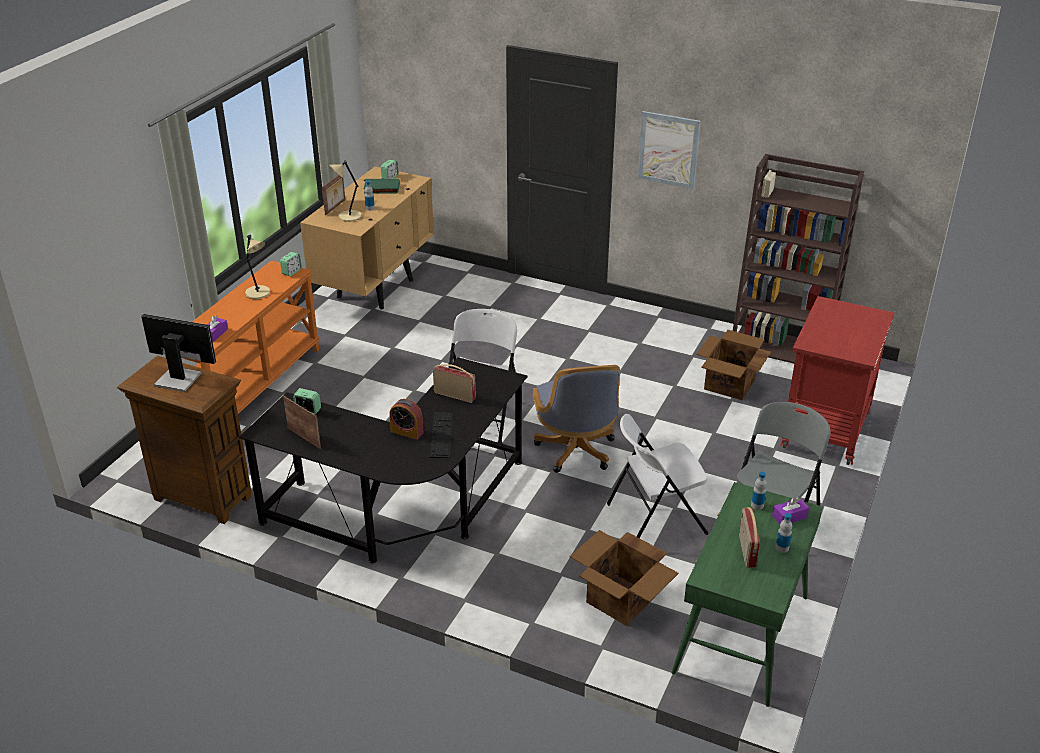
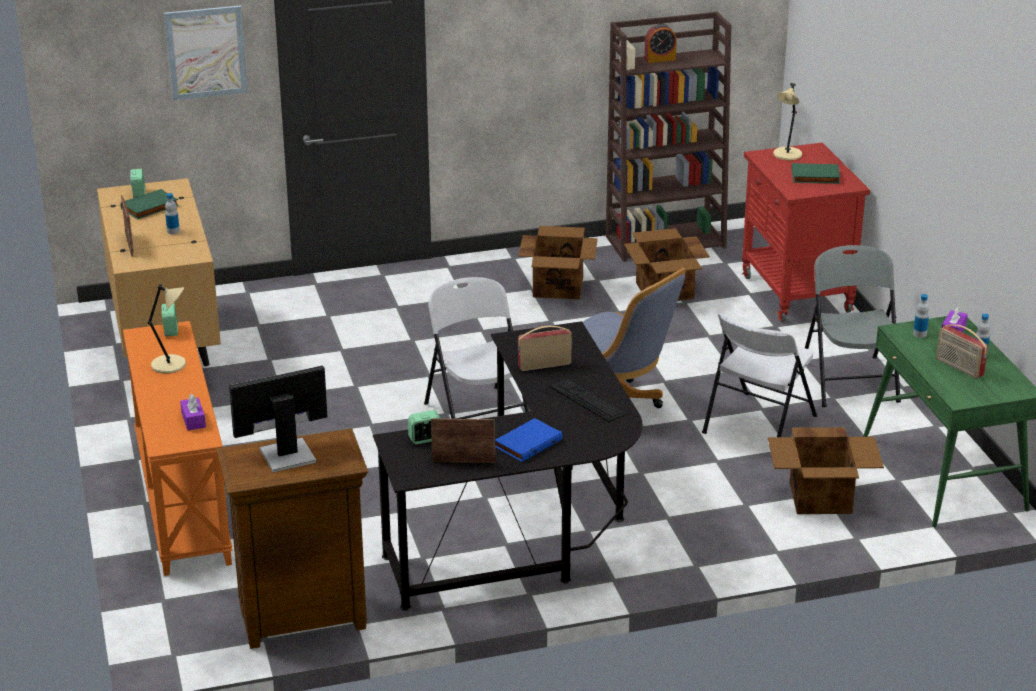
camera: 40 degrees left, 5 degrees down
(348, 216) = (163, 248): beige table lamp -> beige table lamp (787, 155)
(359, 445) = (527, 443): none -> blue book
(407, 432) = (552, 412): alarm clock -> alarm clock (660, 59)
(659, 349) = (558, 287): none -> cardboard box
(668, 149) = (496, 50): picture -> picture (206, 52)
(843, 338) = (815, 177): none -> green book

